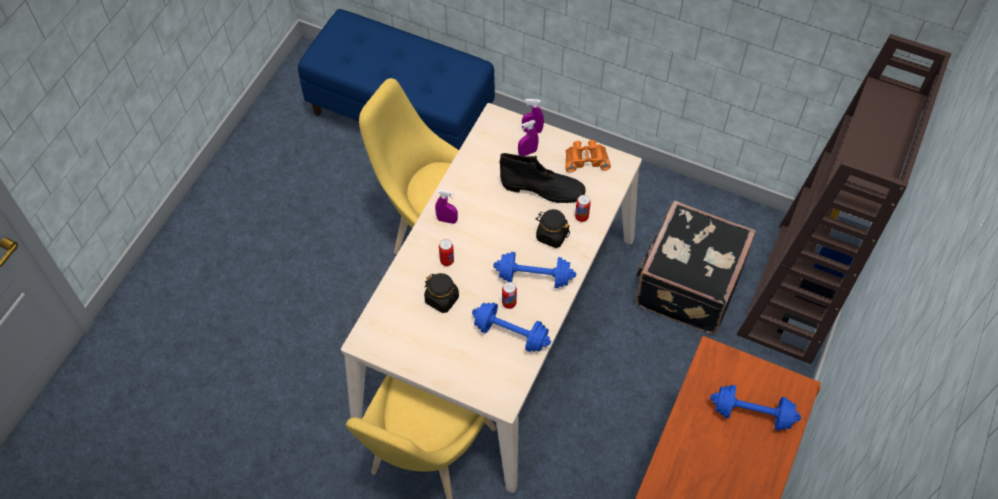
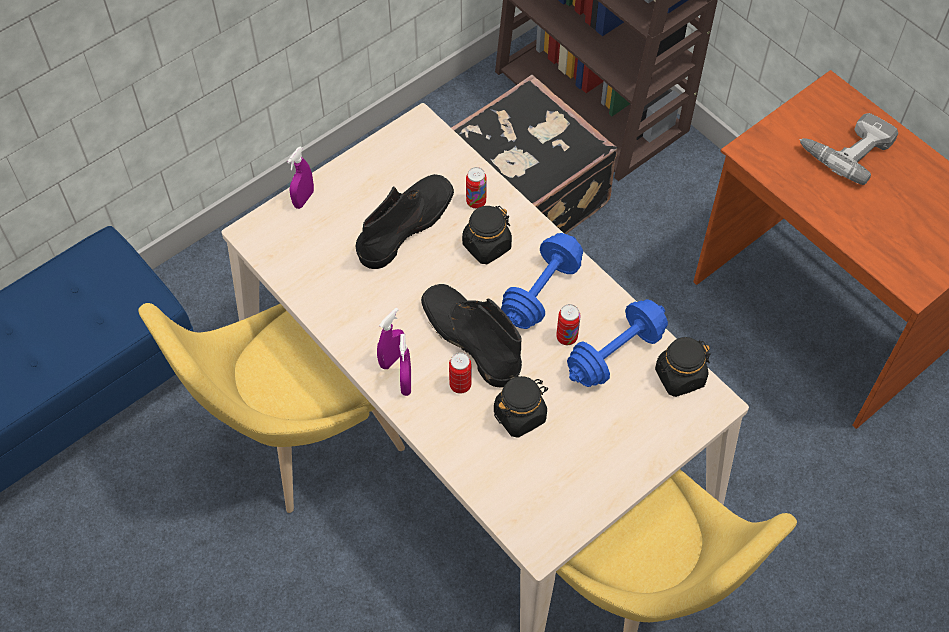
camera: 65 degrees left, 0 degrees up
(481, 253) = (469, 338): none -> black boot
(513, 375) = (679, 377): none -> black jar
(527, 152) = (336, 219): purple spray bottle -> purple spray bottle (406, 383)
(586, 159) = (387, 159): orange binoculars -> none
(752, 414) = (846, 148): blue dumbbell -> power drill

